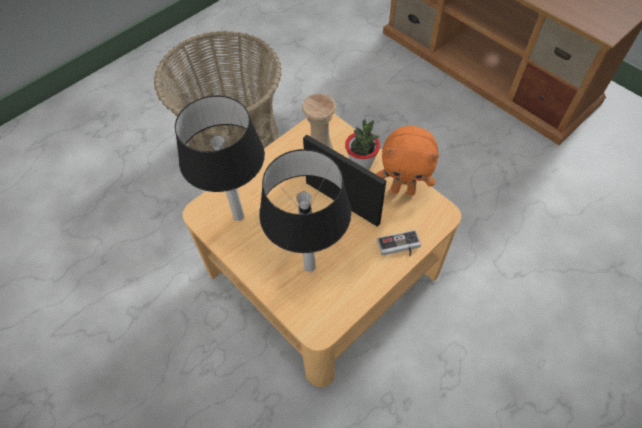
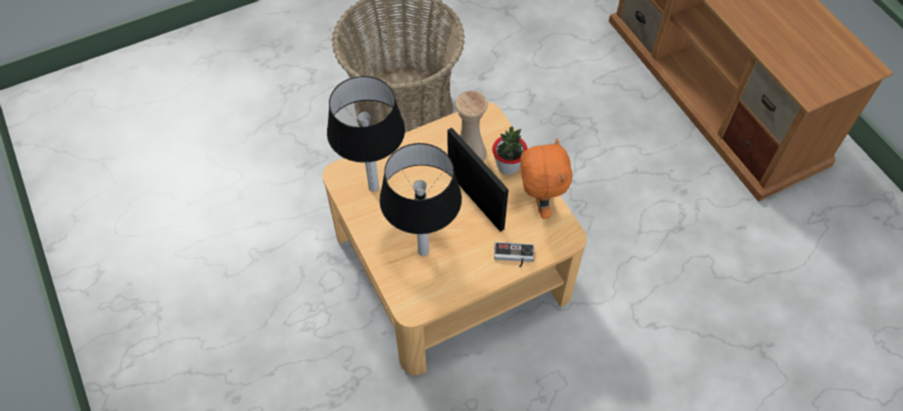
camera: 15 degrees right, 0 degrees up
(403, 189) = (539, 203): orange plush toy -> orange plush toy turned 120 degrees counterclockwise

